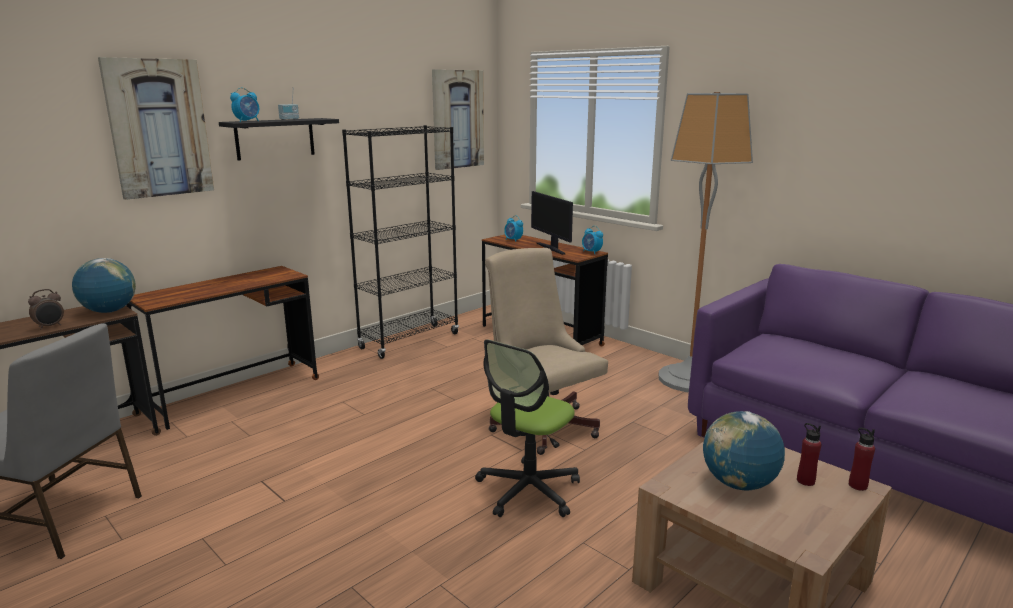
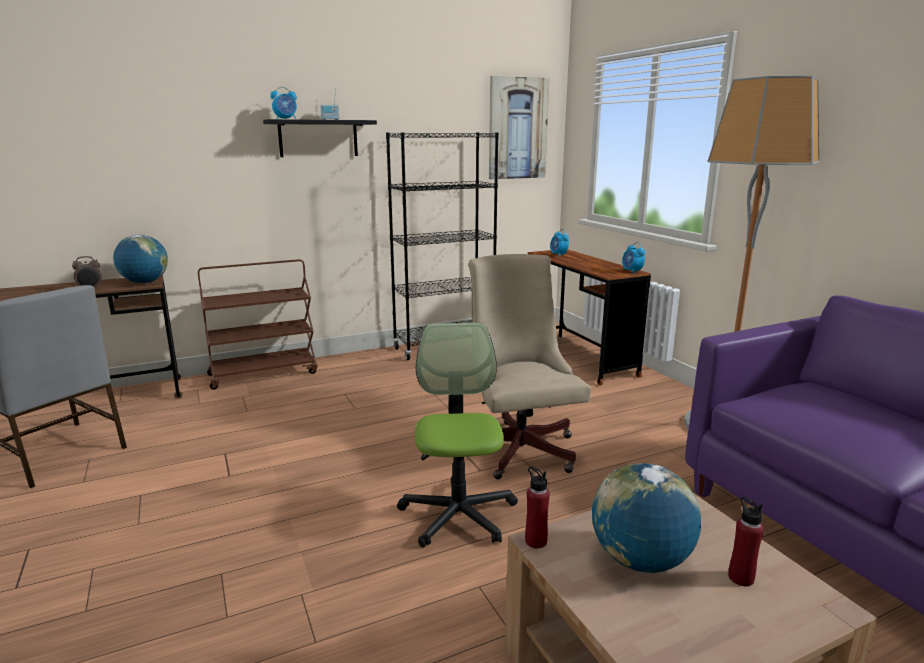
camera: 20 degrees right, 0 degrees up
(159, 128) = (207, 123): picture -> none
(236, 394) = (264, 373): brown desk -> brown cart
(528, 490) = (458, 514): office chair -> office chair turned 120 degrees clockwise
(552, 248) = (591, 265): monitor -> none
(857, 485) = (819, 603): red bottle -> red bottle (535, 541)

